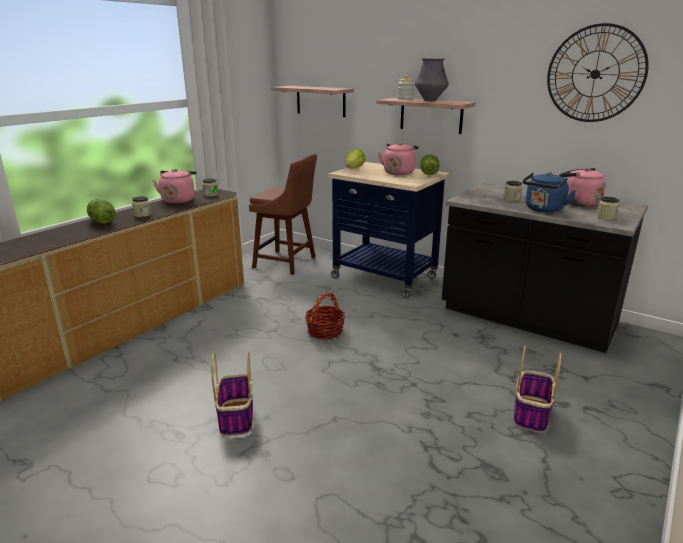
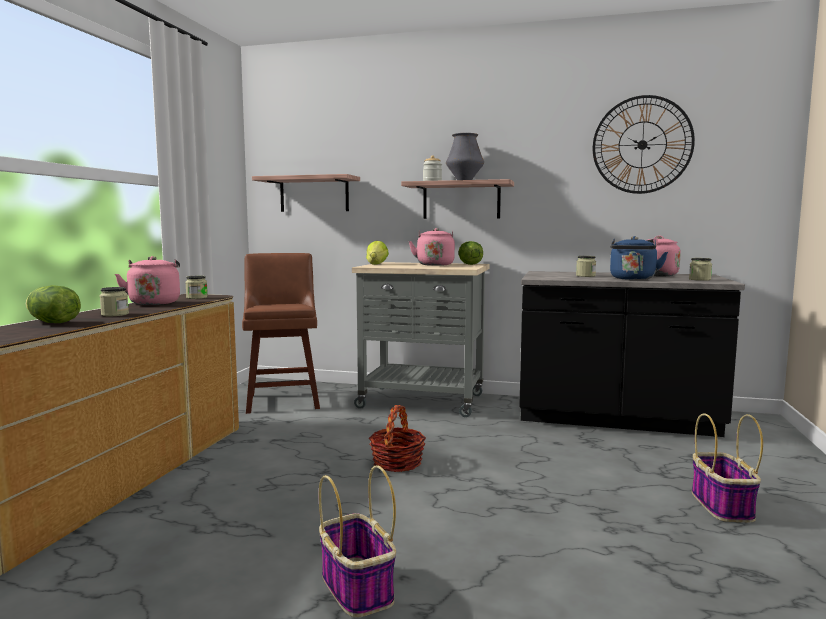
camera: 20 degrees left, 15 degrees down
(287, 263) = (283, 400): brown chair -> brown chair turned 105 degrees counterclockwise
(385, 278) = (422, 401): blue cart -> grey cart

